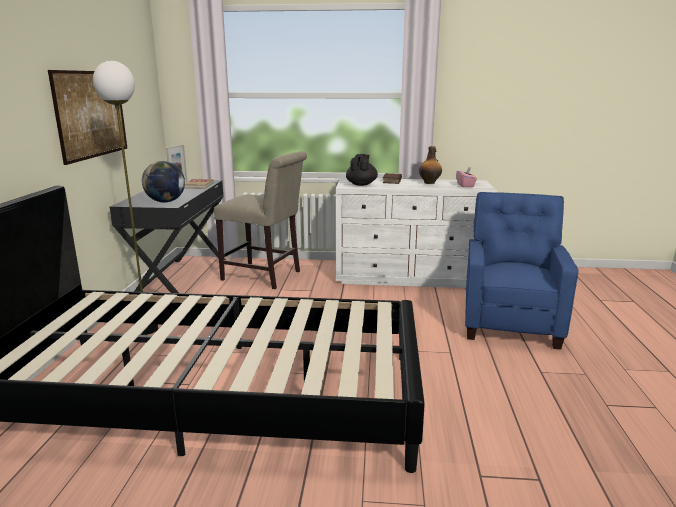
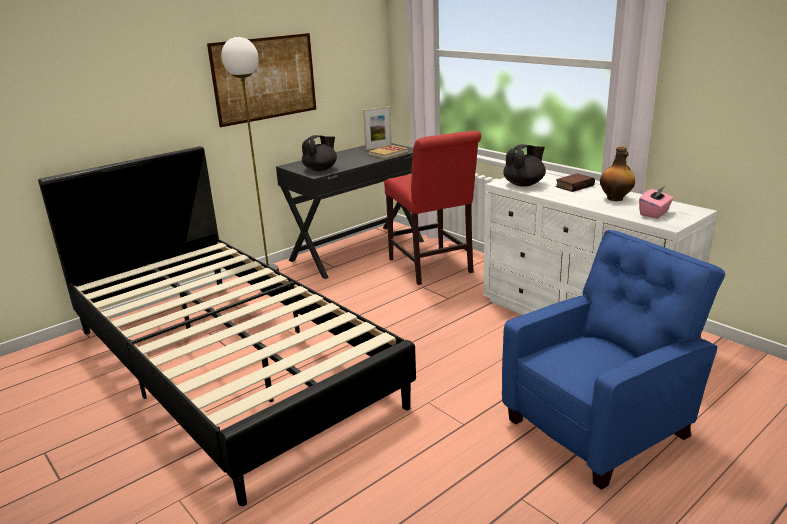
camera: 45 degrees right, 5 degrees up
(165, 201) = (321, 169): globe -> black teapot
(265, 276) = (432, 267): beige chair -> red chair

